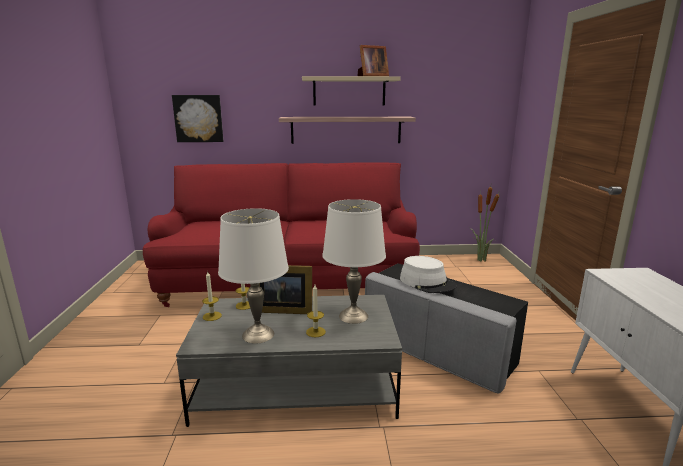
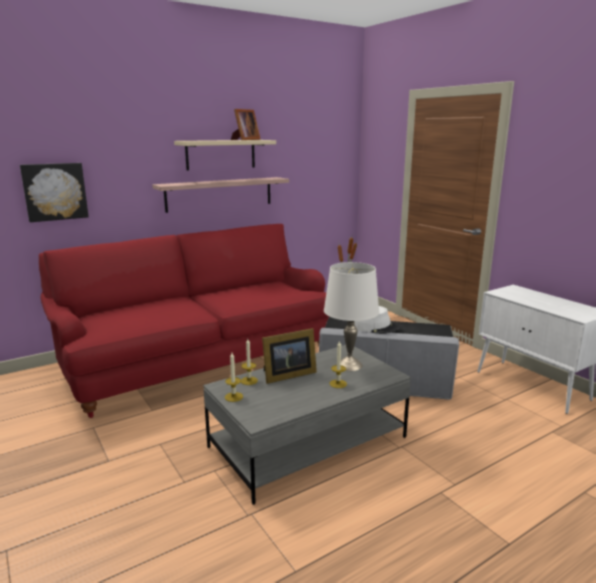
camera: 30 degrees left, 0 degrees up
(257, 334) = (296, 398): white table lamp -> none

